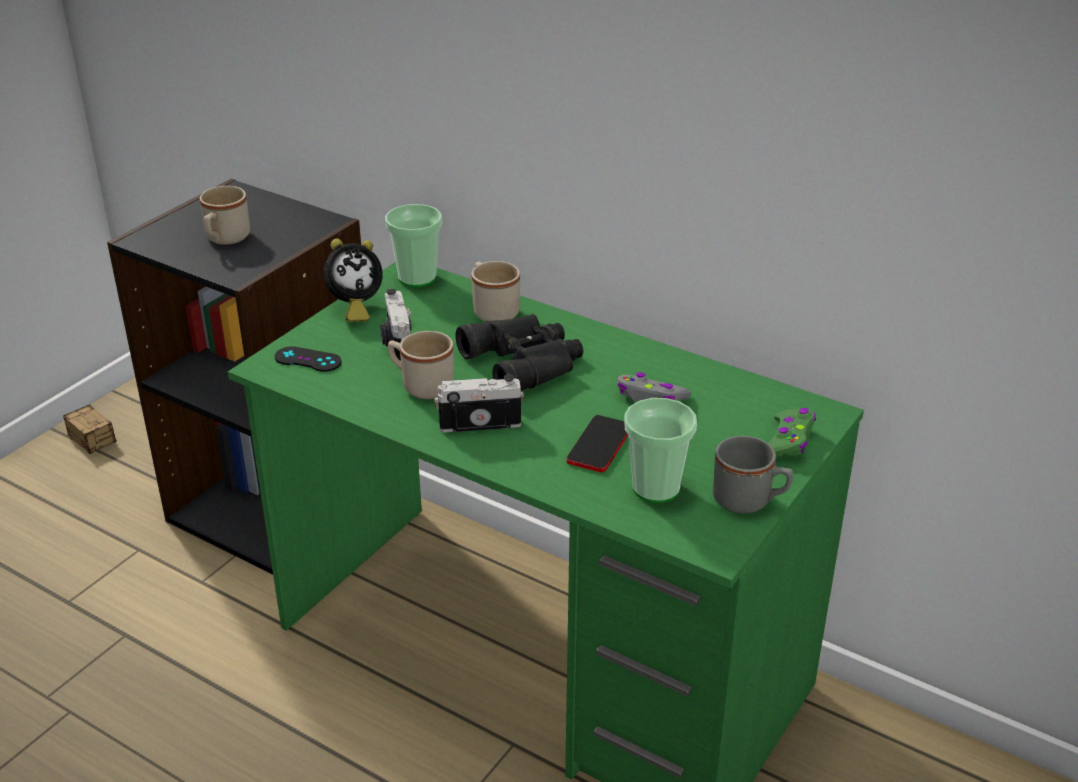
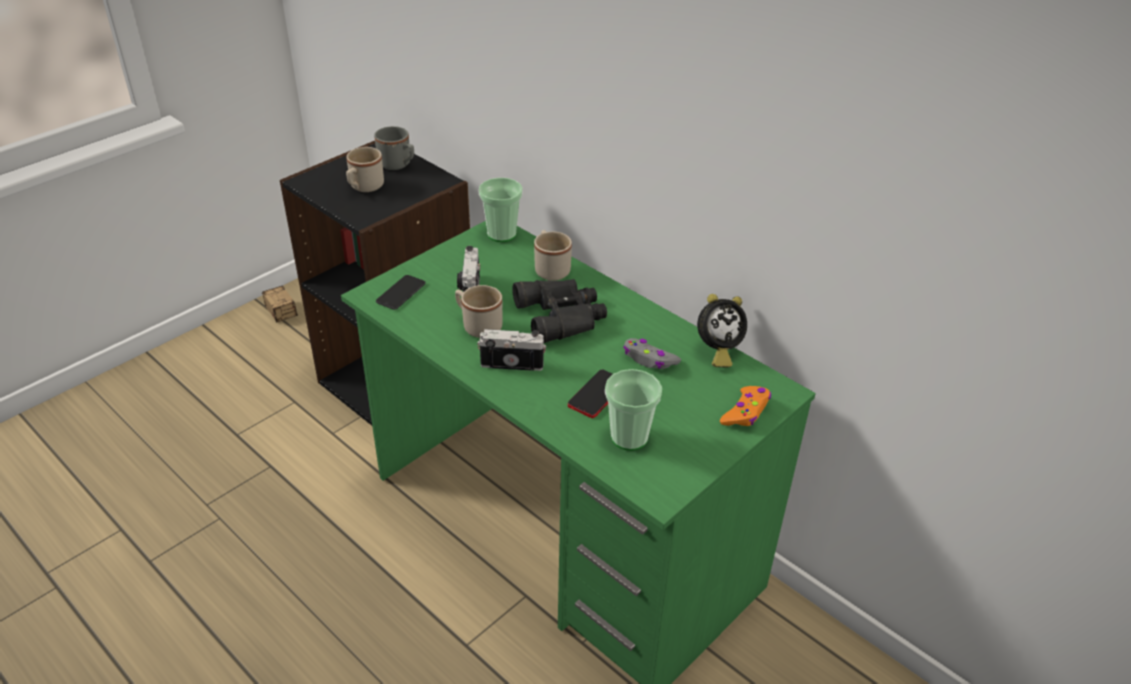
camera: 10 degrees right, 5 degrees up
(308, 360) = (401, 293): black game controller -> phone
(354, 308) = (447, 254): alarm clock -> alarm clock (717, 351)
(749, 501) = (699, 459): grey mug -> grey mug (398, 165)
(788, 441) = (745, 412): green game controller -> orange game controller

